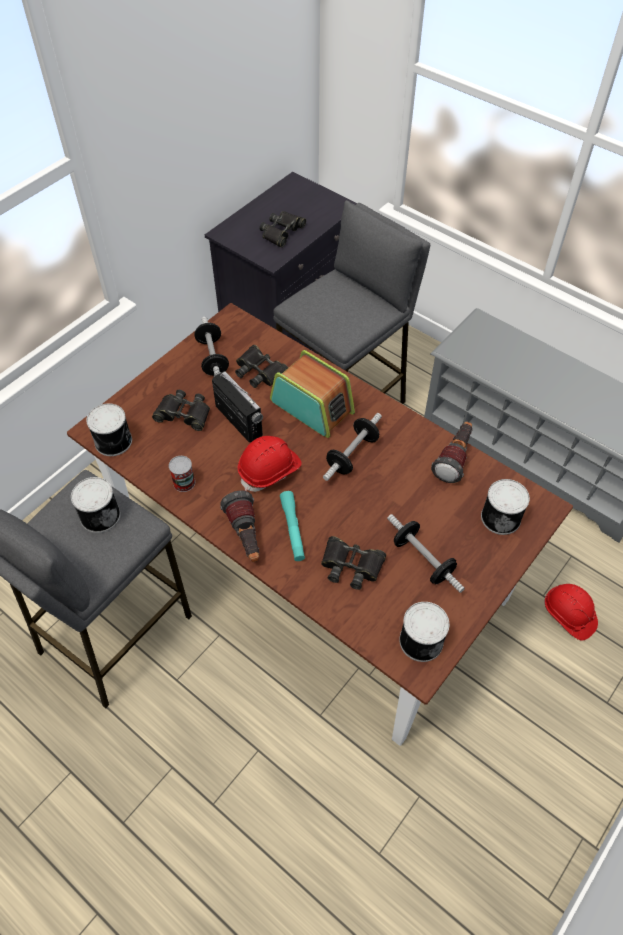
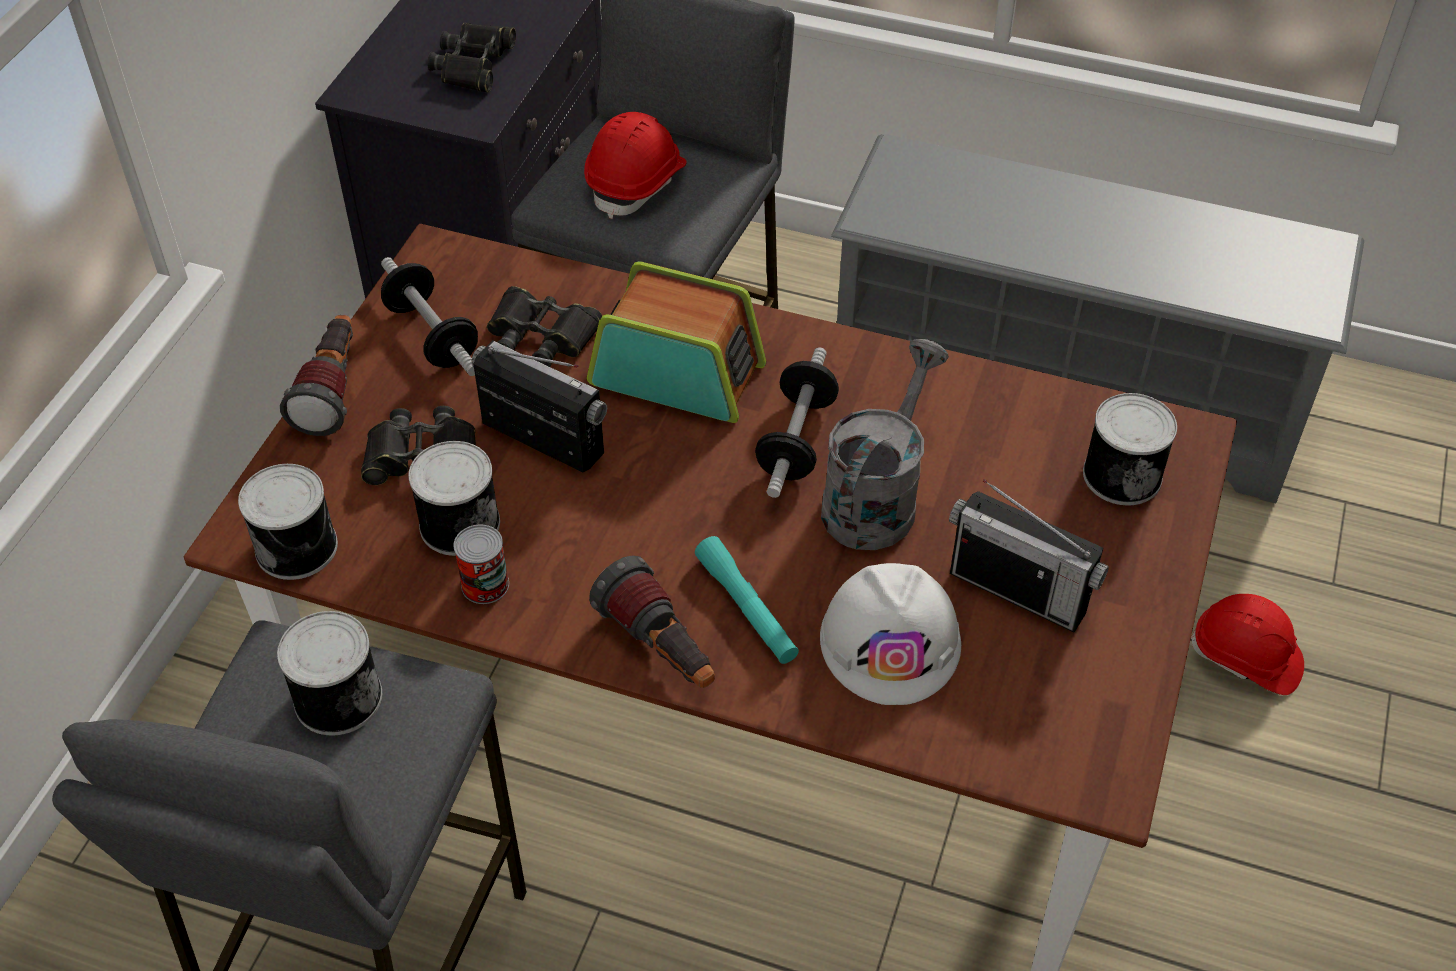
camera: 20 degrees left, 5 degrees down
(270, 470) = (649, 513): red hard hat -> red hard hat (637, 183)
(351, 565) = (891, 641): black binoculars -> white hard hat
(376, 493) = (876, 497): none -> grey watering can
(420, 640) = (1082, 733): can -> can (458, 523)
(423, 560) = (1018, 591): dumbbell -> radio
(454, 458) = (990, 395): flashlight -> flashlight (333, 390)

